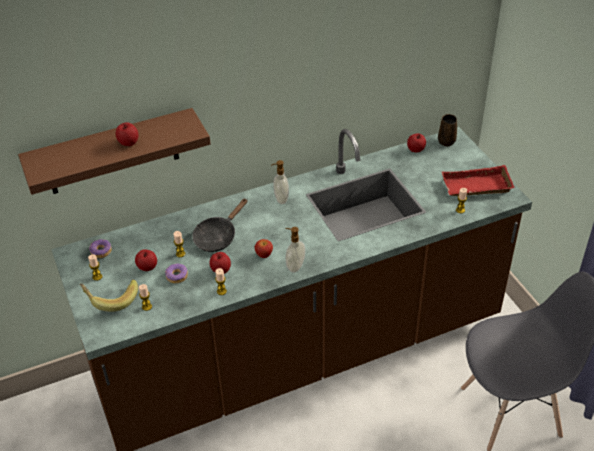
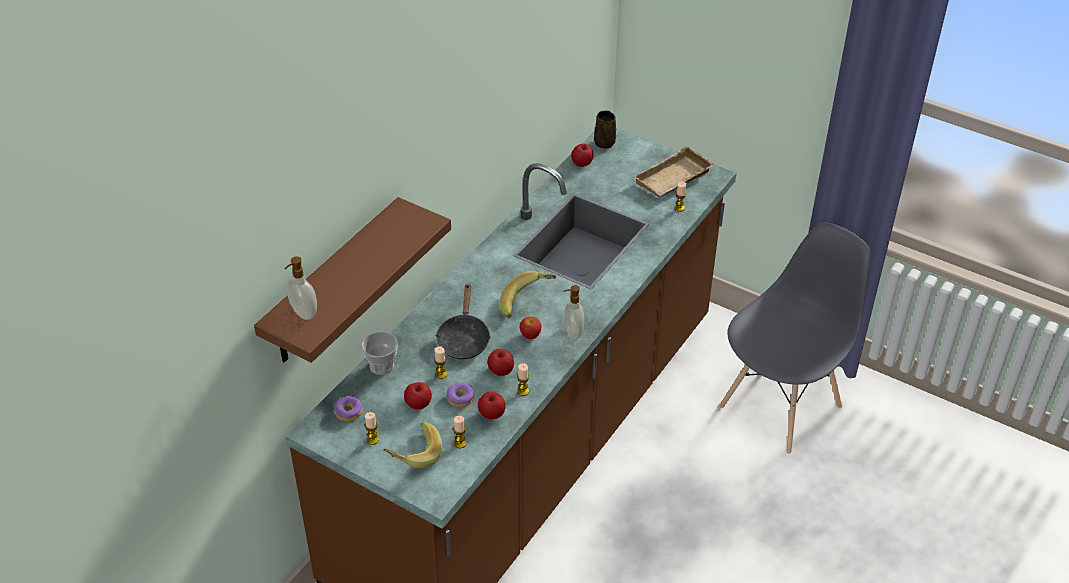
camera: 35 degrees left, 0 degrees up
(128, 142) = (370, 261): apple -> apple (491, 414)
(149, 231) = (381, 366): none -> cup
(280, 199) = (492, 271): soap dispenser -> soap dispenser (303, 313)
(283, 231) = (527, 303): none -> banana
(476, 187) = (674, 179): red tray -> beige tray

